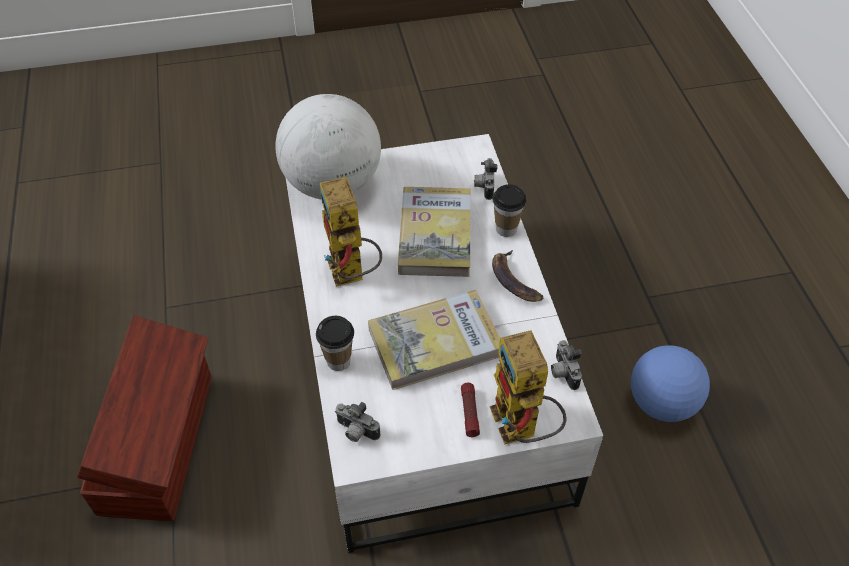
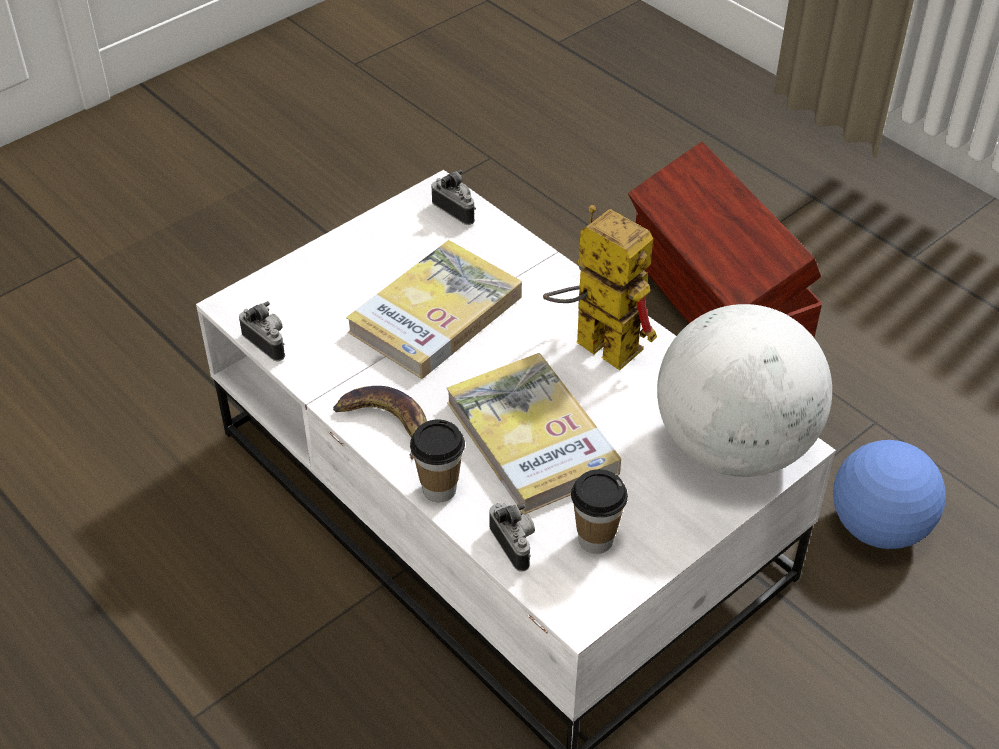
camera: 150 degrees right, 5 degrees down
(338, 361) = (528, 256): cup -> cup (595, 540)
(356, 432) = (457, 210): camera -> camera turned 45 degrees clockwise
(469, 412) = (352, 267): flashlight -> none
(521, 430) = (288, 274): toy robot -> none
(662, 403) = (156, 593): football -> football (877, 527)

